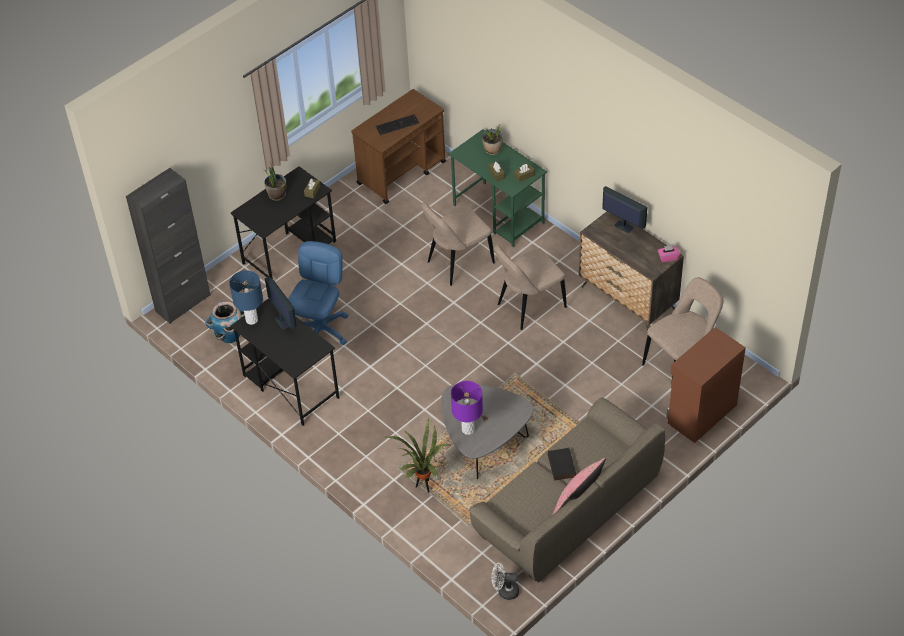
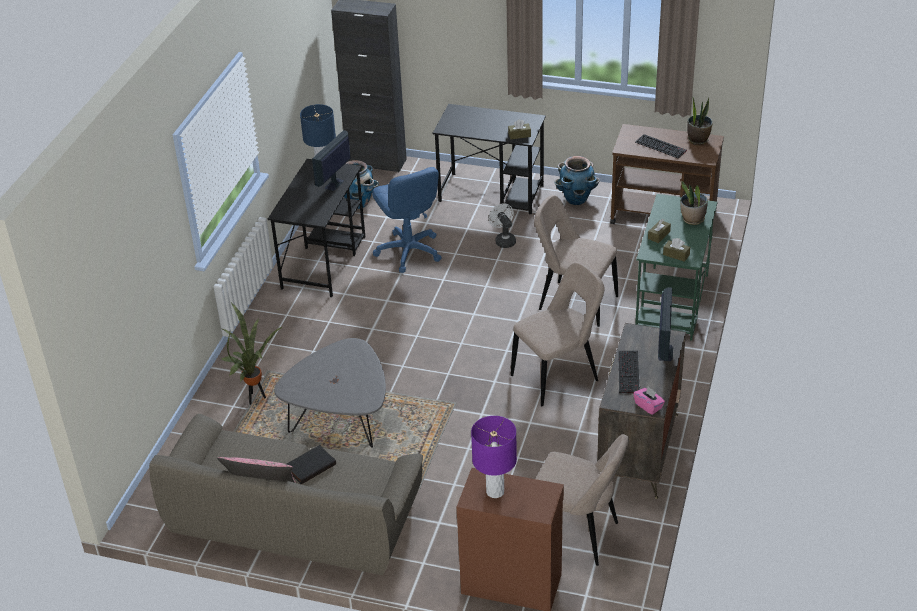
camera: 60 degrees right, 10 degrees down
(277, 195) = (495, 118): potted plant -> potted plant (698, 140)
(321, 330) = (408, 251): blue office chair -> blue office chair turned 75 degrees clockwise
(340, 208) = (576, 199): none -> planter
(468, 429) = (310, 375): purple table lamp -> purple table lamp (495, 492)
(504, 591) = (150, 512): white fan -> white fan (503, 240)
(528, 307) = (558, 376): beige chair -> beige chair turned 120 degrees clockwise
(630, 252) = (629, 372): none -> keyboard

